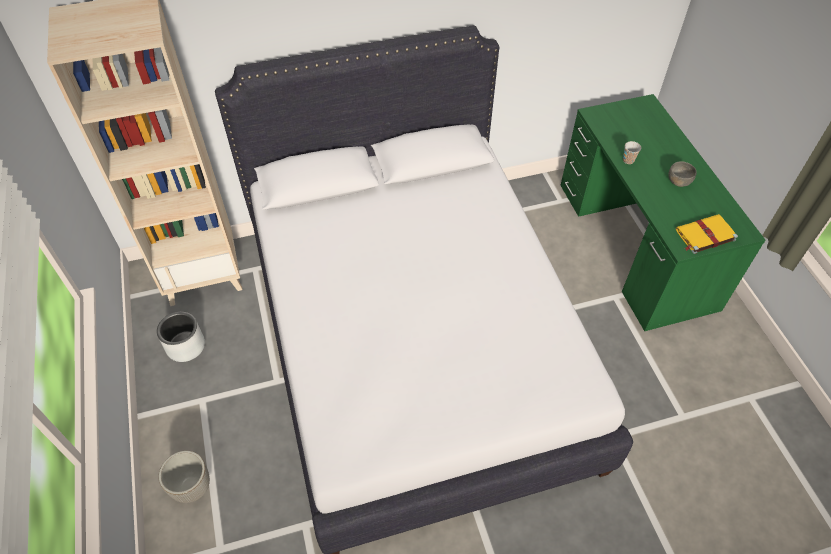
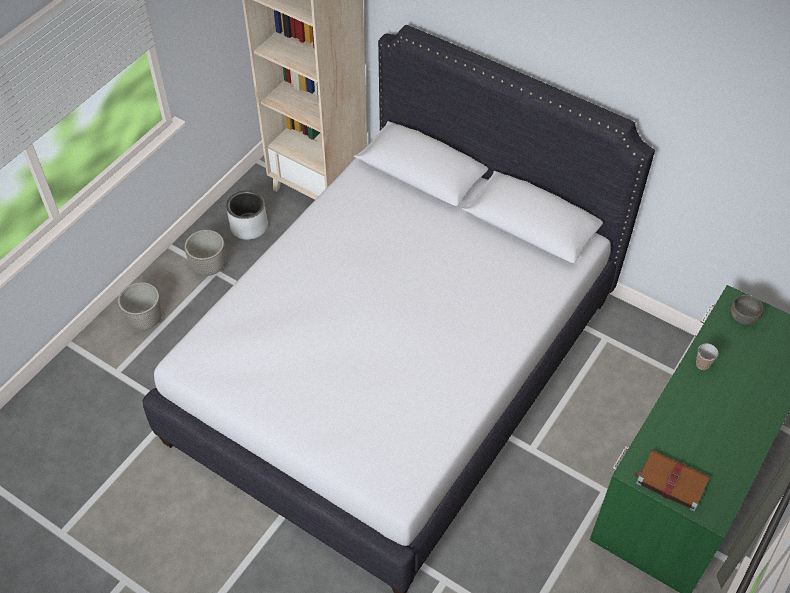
camera: 50 degrees right, 0 degrees up
(192, 401) = (209, 267): none -> planter
(678, 181) = (722, 421): grey bowl -> grey bowl (743, 316)
(704, 235) = (670, 480): yellow book -> brown book

